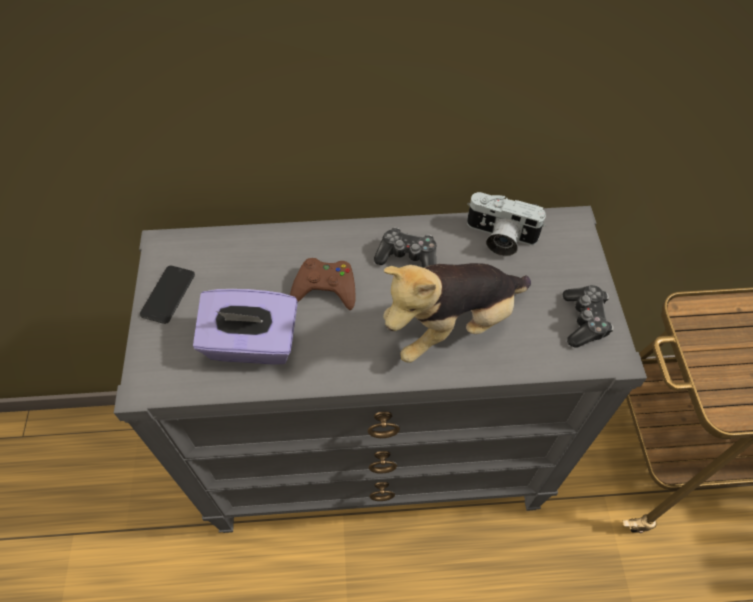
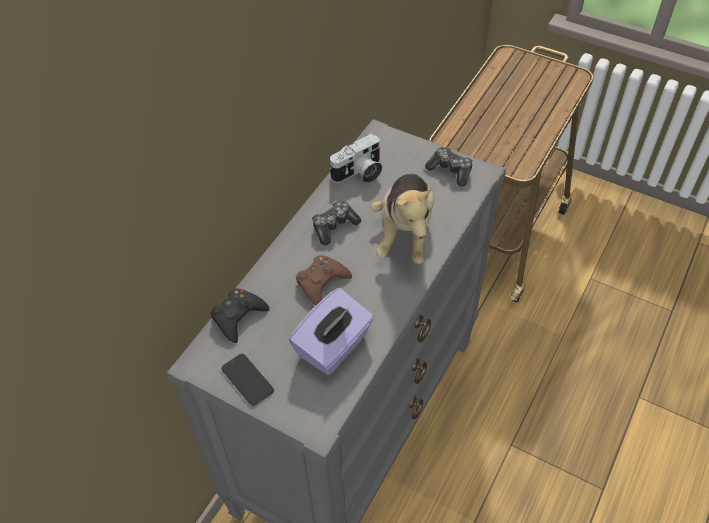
camera: 55 degrees left, 5 degrees down
(236, 245) = (238, 317): none -> black game controller

